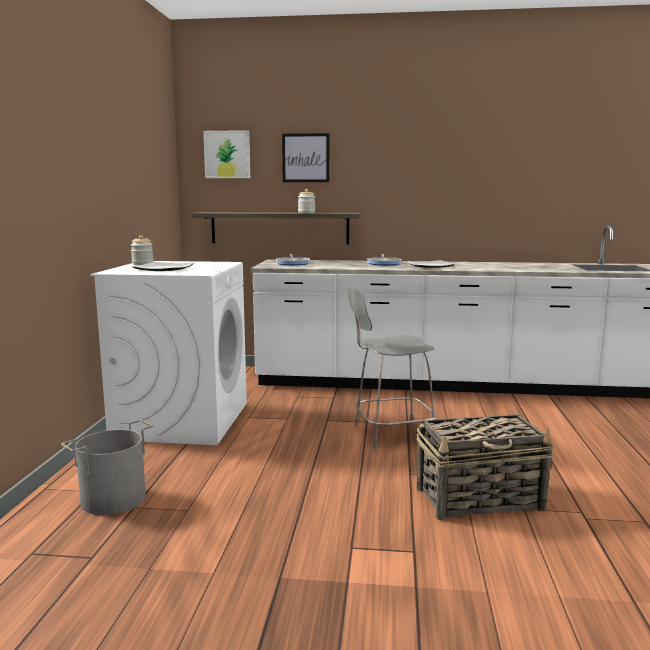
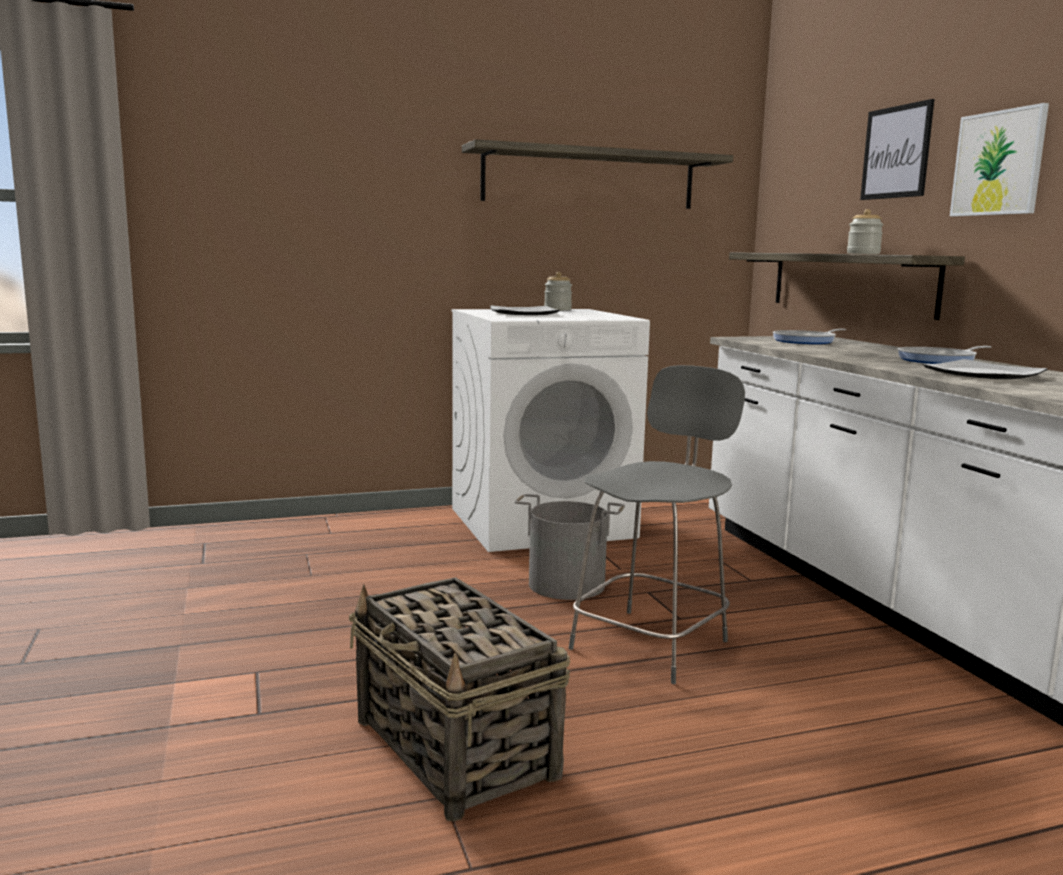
camera: 65 degrees right, 0 degrees up
(114, 499) = (317, 543): grey bucket -> grey bucket (566, 585)
(128, 163) = (590, 178): none -> shelf
(227, 154) = (805, 158): picture -> picture (998, 163)
(391, 433) = (652, 643): grey chair -> grey chair turned 75 degrees clockwise

